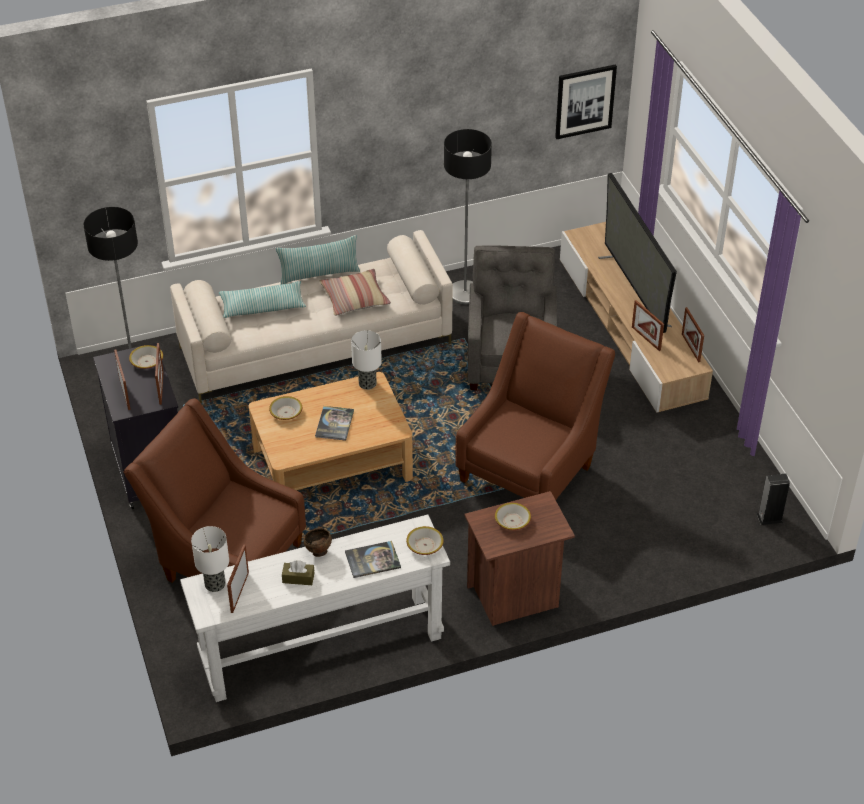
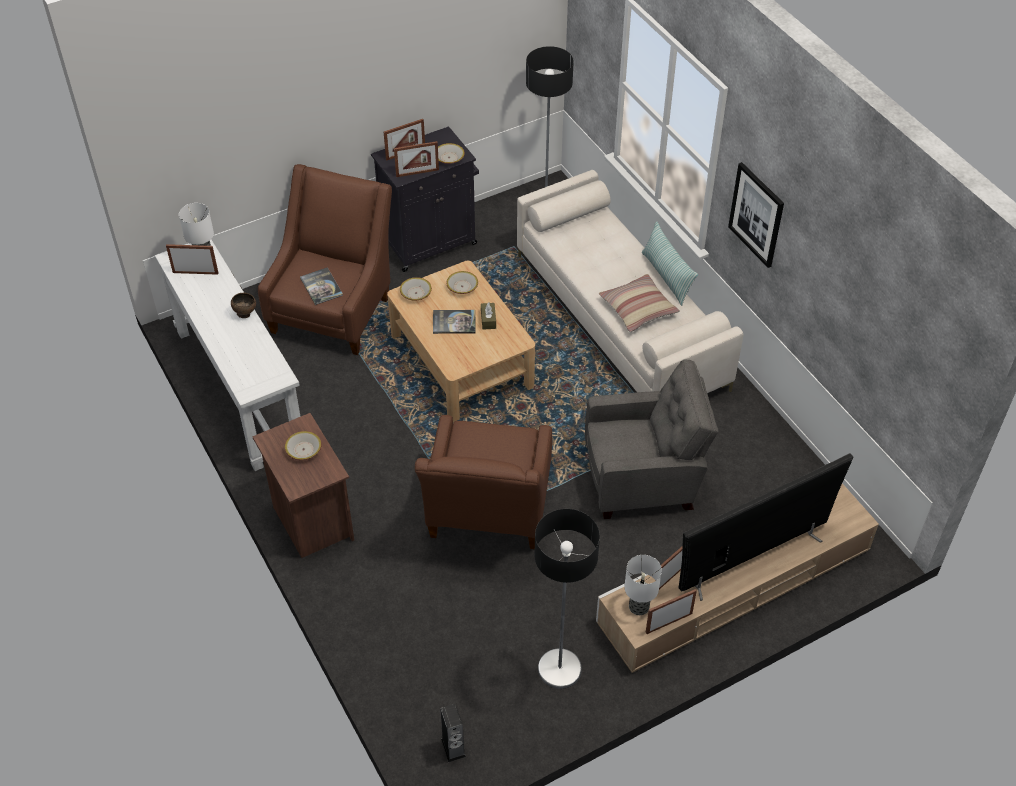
camera: 80 degrees right, 5 degrees up
(263, 306) = (605, 245): pillow -> none
(298, 578) = (213, 306): brown tissue box -> brown tissue box (488, 320)
(367, 384) = (514, 337): table lamp -> table lamp (638, 606)
(372, 560) = (237, 351): book -> book (321, 287)
(425, 545) = (258, 384): bowl -> bowl (416, 293)
(465, 293) = (741, 426): floor lamp -> floor lamp (559, 669)
(531, 468) = (487, 515): brown armchair -> brown armchair turned 75 degrees clockwise
(585, 101) = (917, 382): picture -> picture (756, 214)

